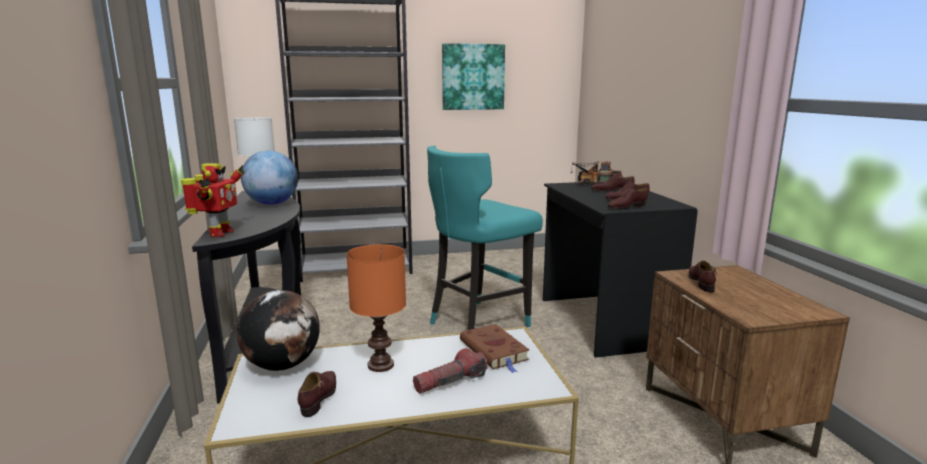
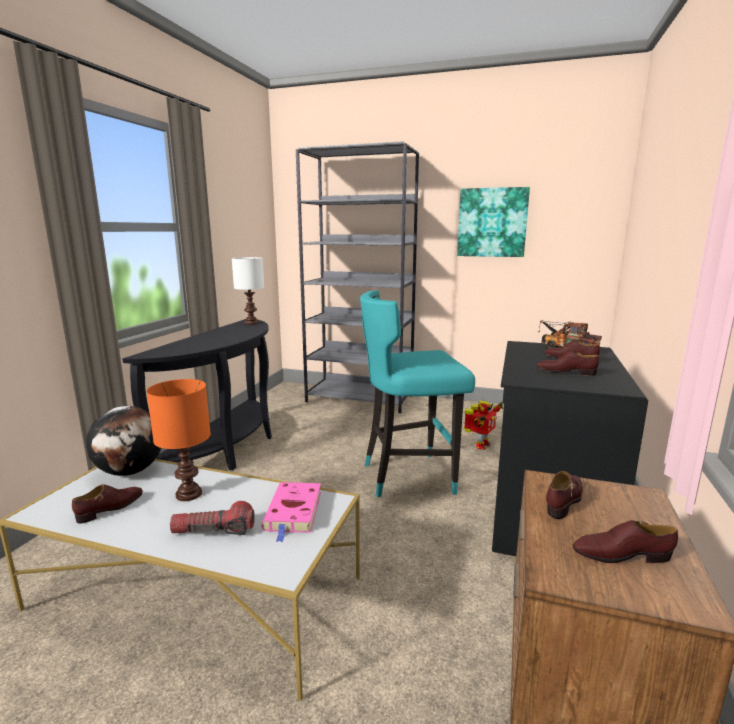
camera: 30 degrees right, 0 degrees up
(218, 233) = (157, 351): toy robot -> toy robot (480, 445)
(272, 204) = (242, 331): globe -> none
(495, 351) = (293, 512): brown book -> pink book
(626, 207) = (547, 381): brown shoe -> brown shoe (621, 555)

